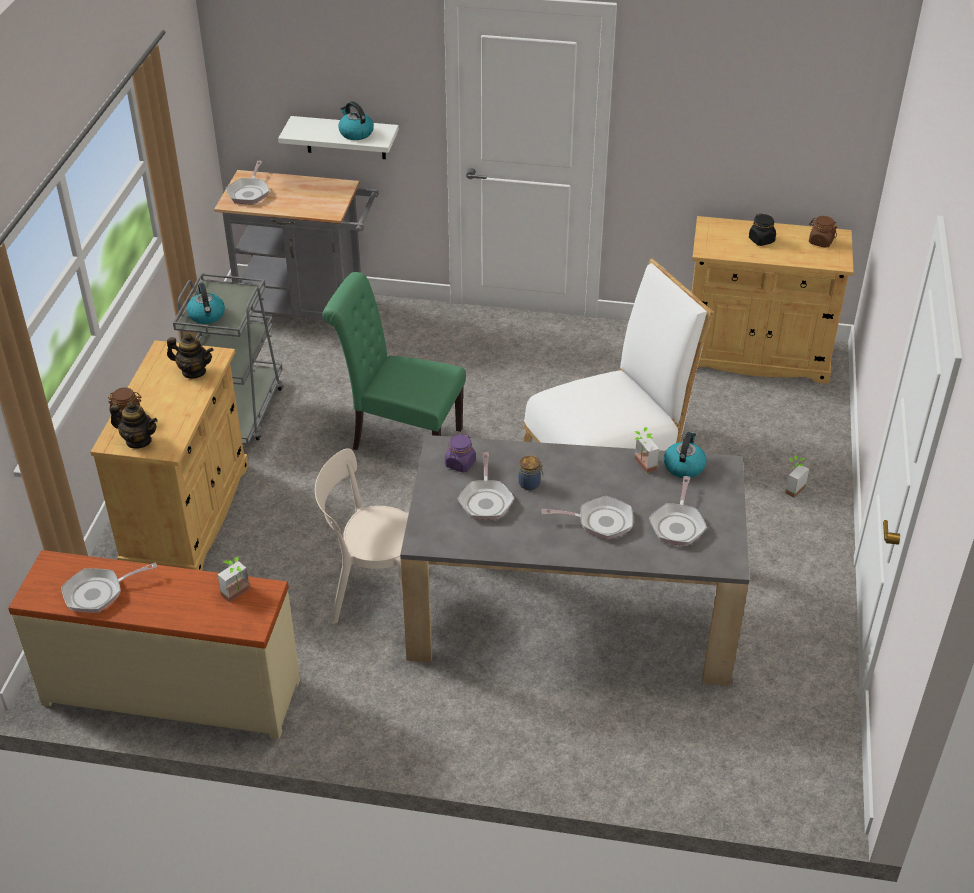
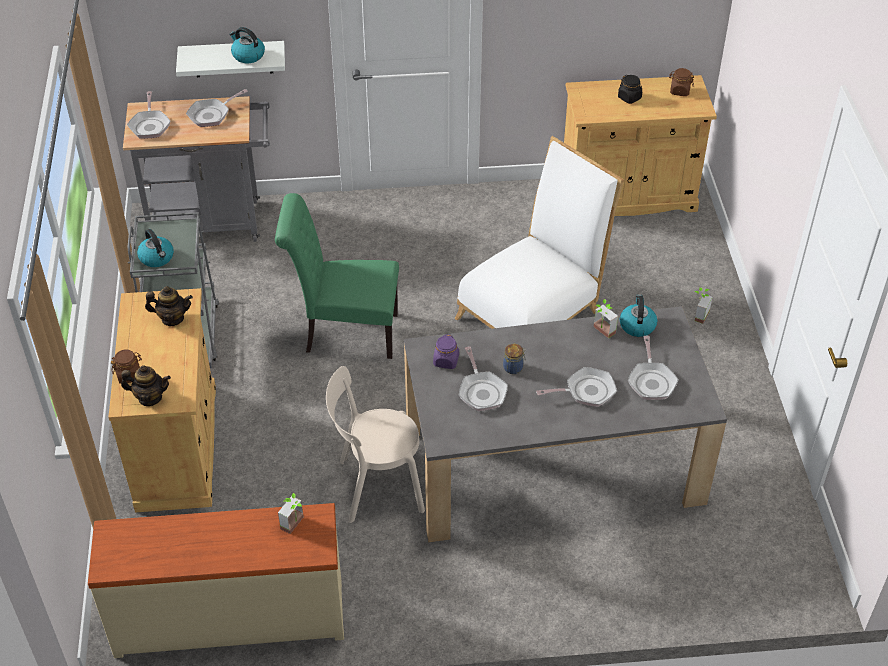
camera: 15 degrees left, 5 degrees up
(98, 593) = (167, 551): frying pan -> frying pan (211, 114)

